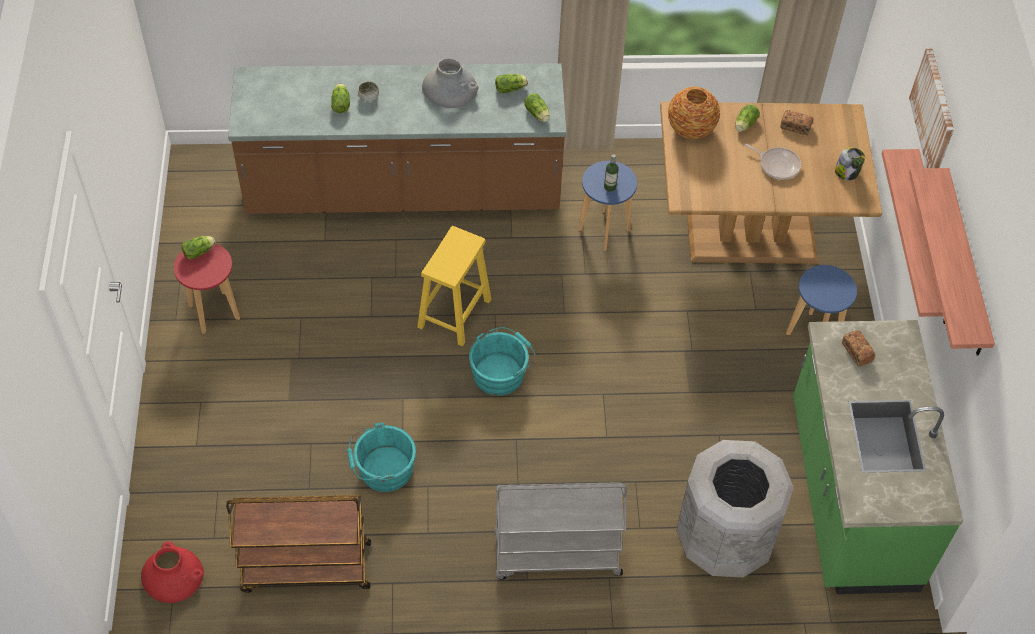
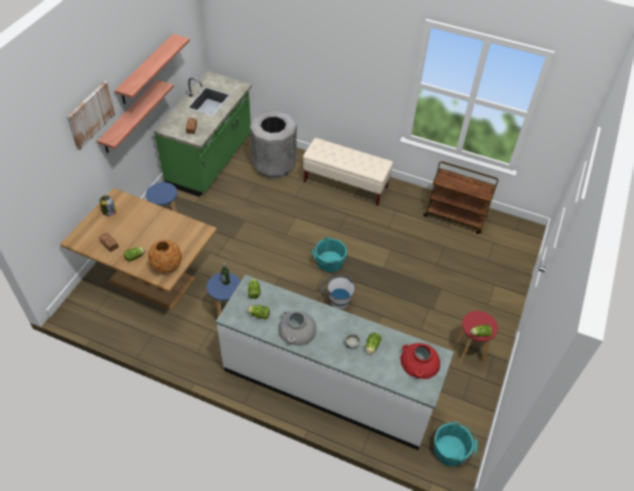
camera: 155 degrees left, 5 degrees down
(172, 575) = (515, 235): red vase -> red vase (419, 362)
(382, 469) = (406, 241): turquoise bucket -> turquoise bucket (452, 450)
(403, 192) = (328, 385): brown counter -> white counter
(454, 314) = (336, 299): yellow stool -> white bucket
(556, 555) = (346, 184): grey cart -> beige bench
(777, 165) = (140, 228): frying pan -> none

